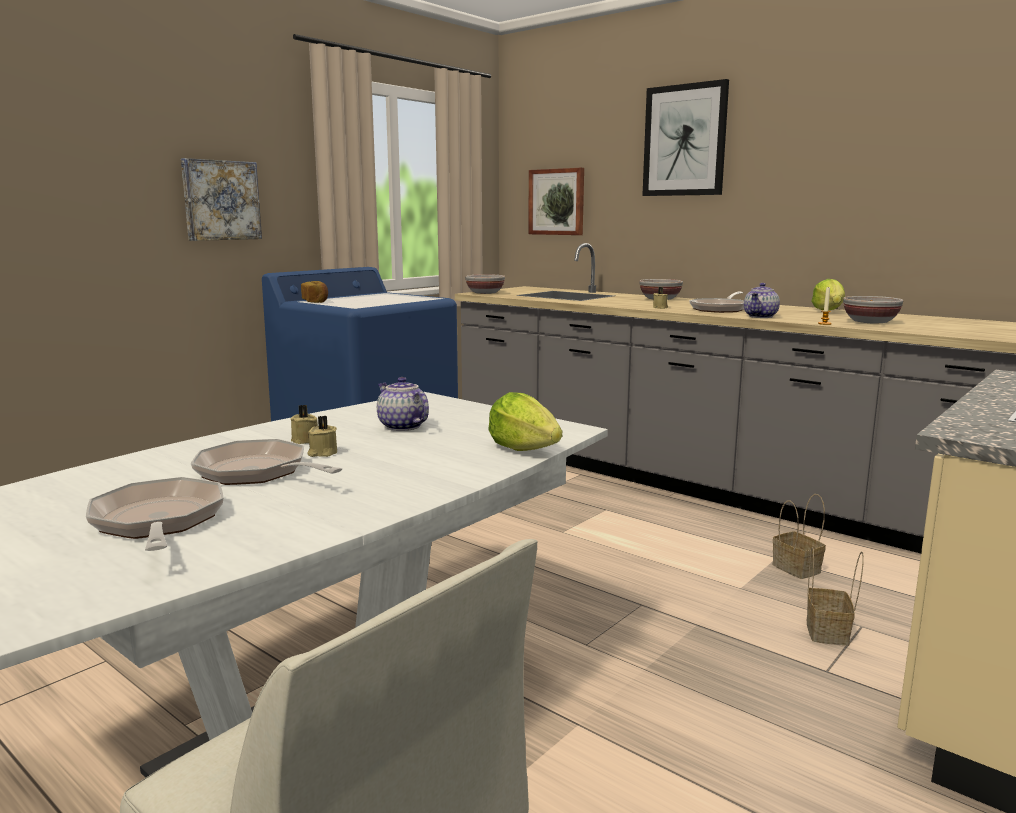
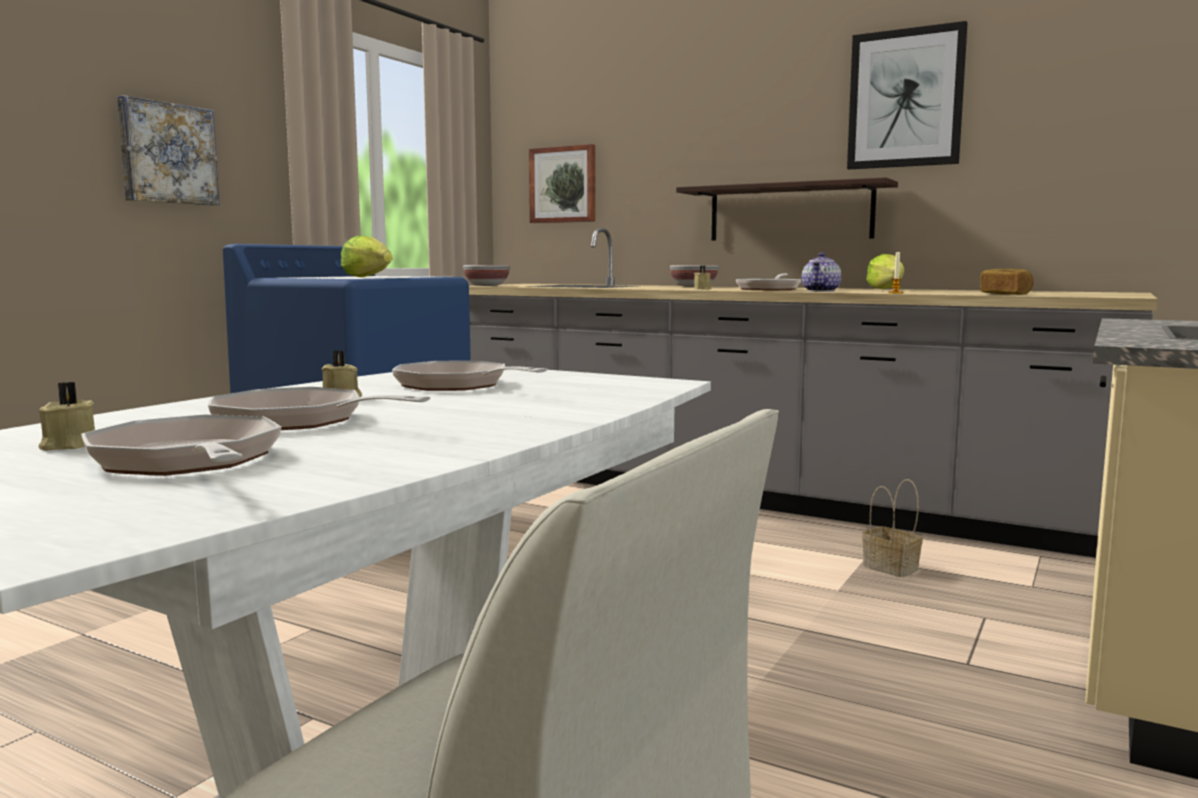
camera: 10 degrees left, 5 degrees down
(316, 301) = (296, 277): bread -> bread (1005, 294)
(322, 453) = (373, 405): beige candle -> beige candle (68, 446)
(401, 426) = (458, 385): teapot -> frying pan
(524, 449) = (629, 396): lettuce -> lettuce (368, 277)
(685, 140) = (712, 111): picture -> picture (905, 99)
(750, 235) = (790, 213): none -> shelf
(828, 633) = (952, 627): basket -> none
(870, 322) = (941, 292): bowl -> none

